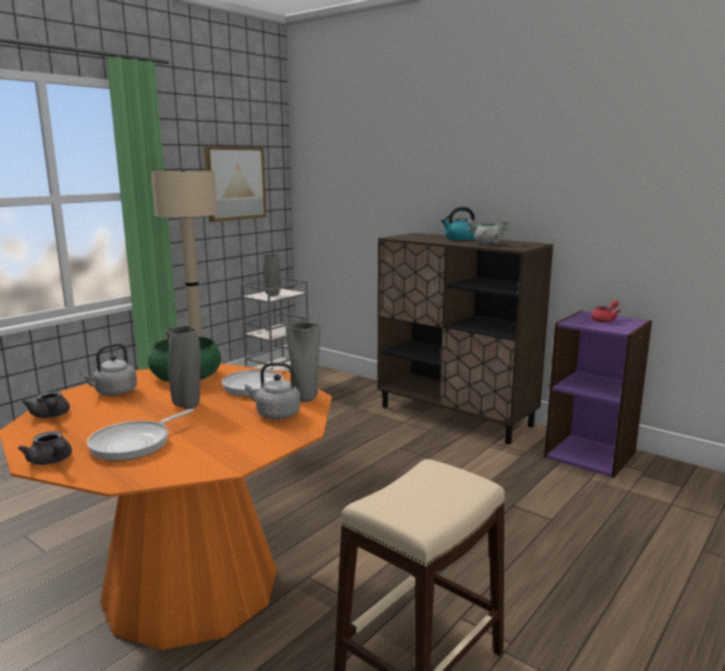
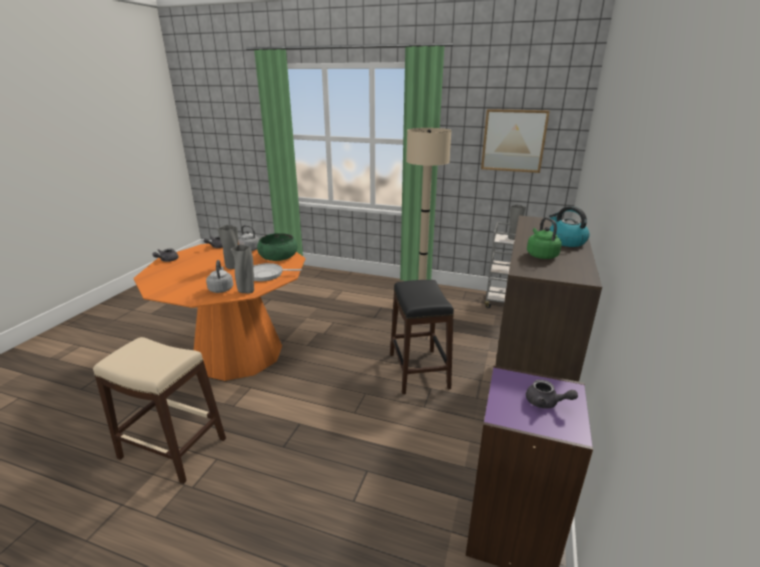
camera: 70 degrees right, 10 degrees up
(135, 443) = (183, 269): frying pan -> none
(363, 447) = (419, 370): none -> black stool
(487, 244) = (541, 255): grey cooking pot -> green kettle
(605, 320) = (546, 403): red teapot -> grey teapot

